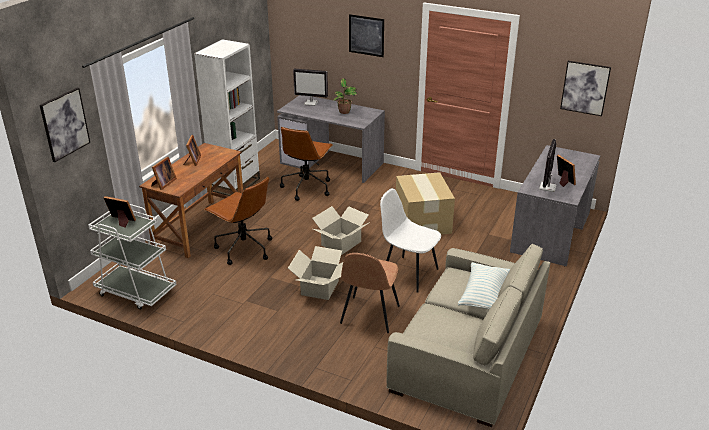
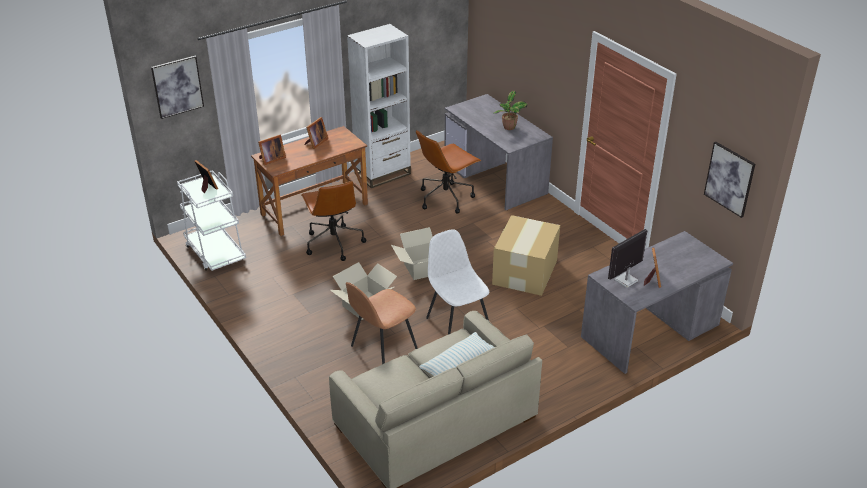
camera: 30 degrees right, 5 degrees up
(311, 103) = (487, 107): monitor -> none
(366, 35) = (544, 50): picture -> none

